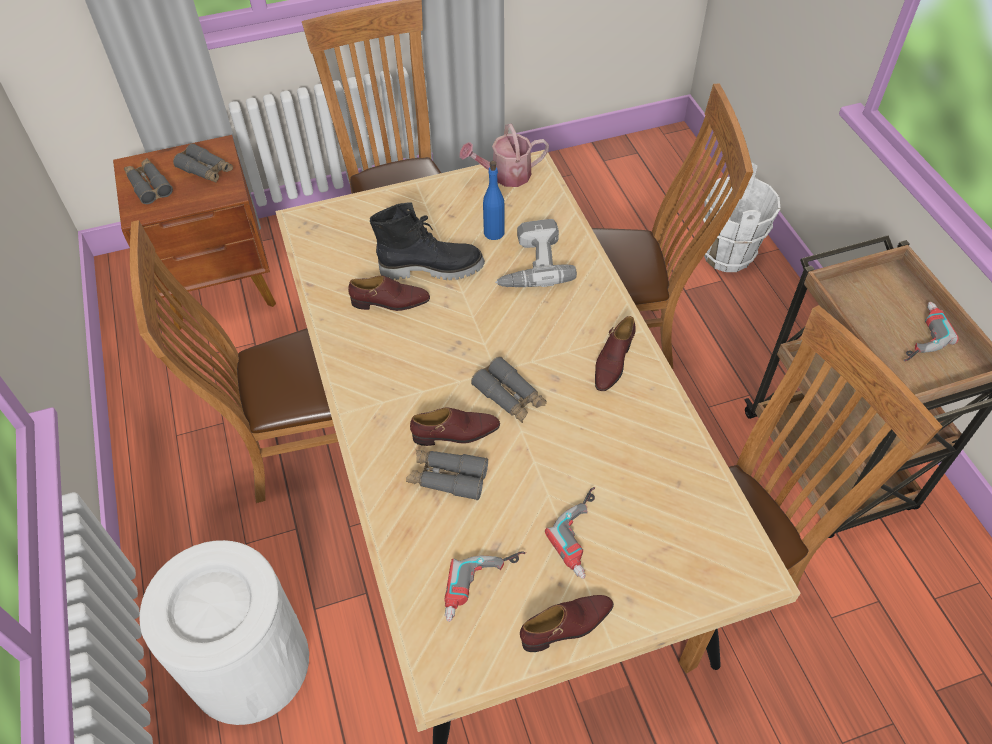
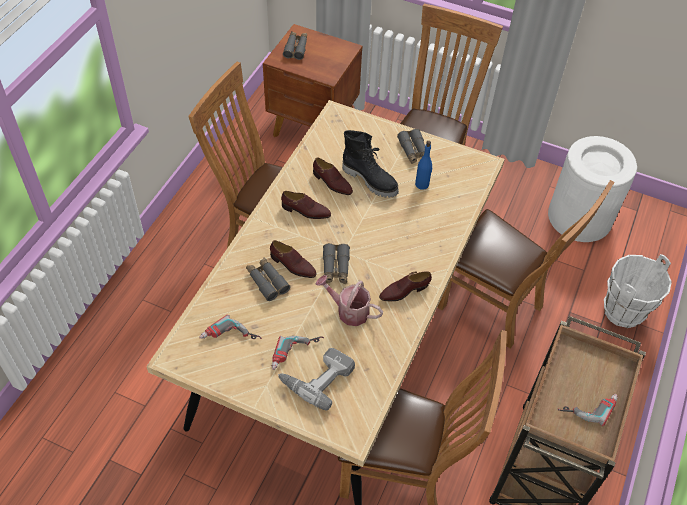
camera: 40 degrees right, 0 degrees up
(206, 170) = (330, 57): grey binoculars -> grey binoculars (413, 151)
(249, 663) = (155, 317): white trash can -> white trash can (579, 216)
(505, 175) = (464, 158): watering can -> watering can (348, 311)
(530, 263) = (421, 213): power drill -> power drill (317, 377)
(567, 626) = (245, 383): brown shoe -> brown shoe (306, 211)

